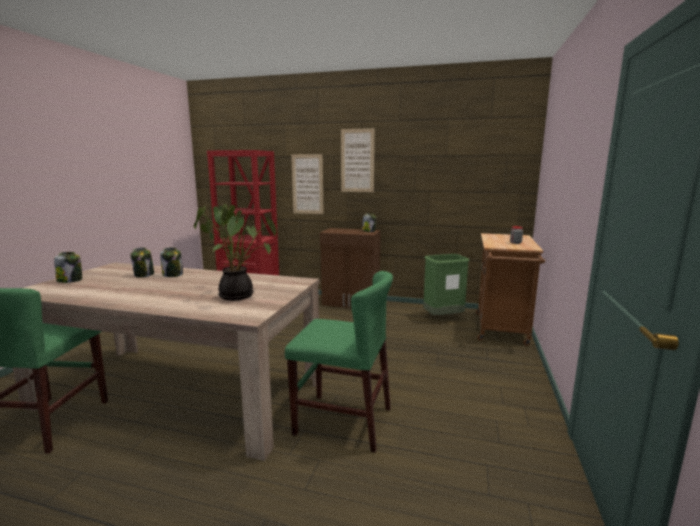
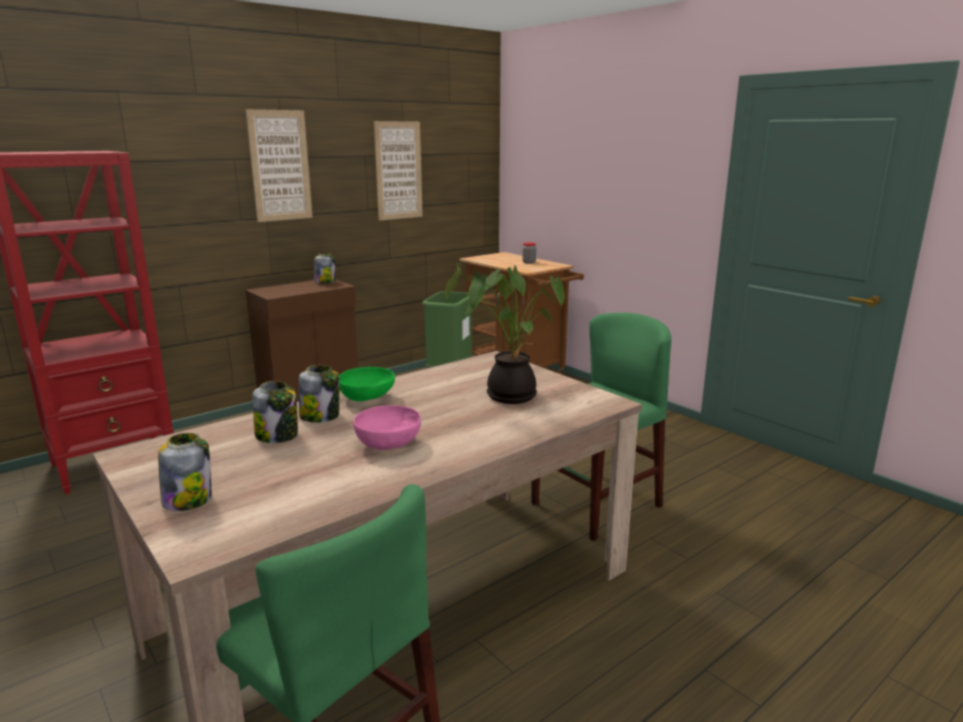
camera: 55 degrees left, 5 degrees up
(144, 290) = (388, 443): none -> pink bowl
(204, 275) = (368, 398): none -> green bowl
(307, 184) = (189, 214): picture -> picture (398, 170)

